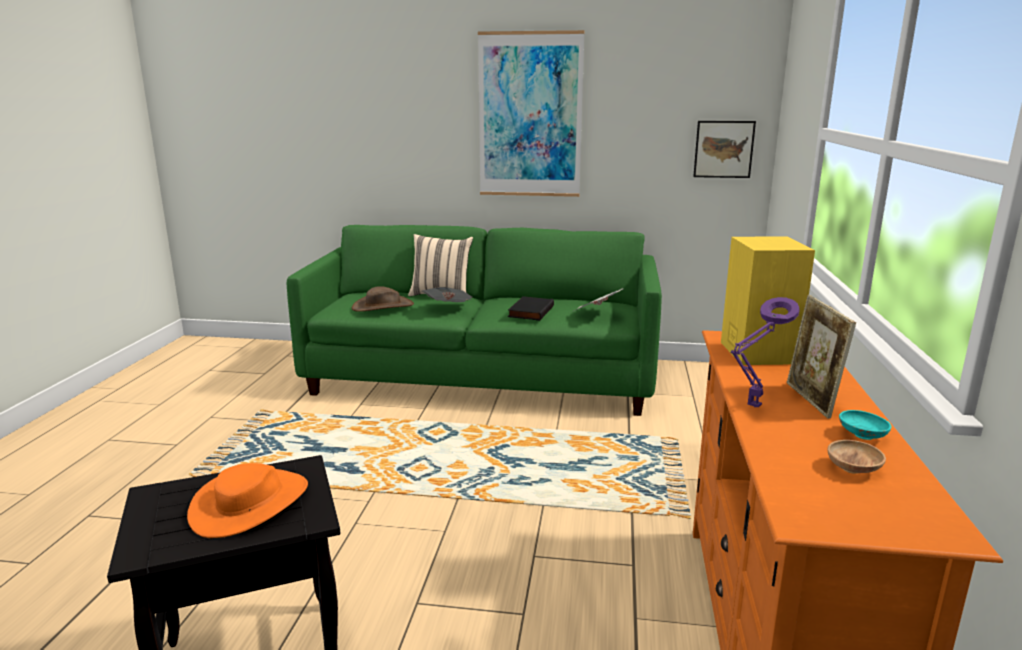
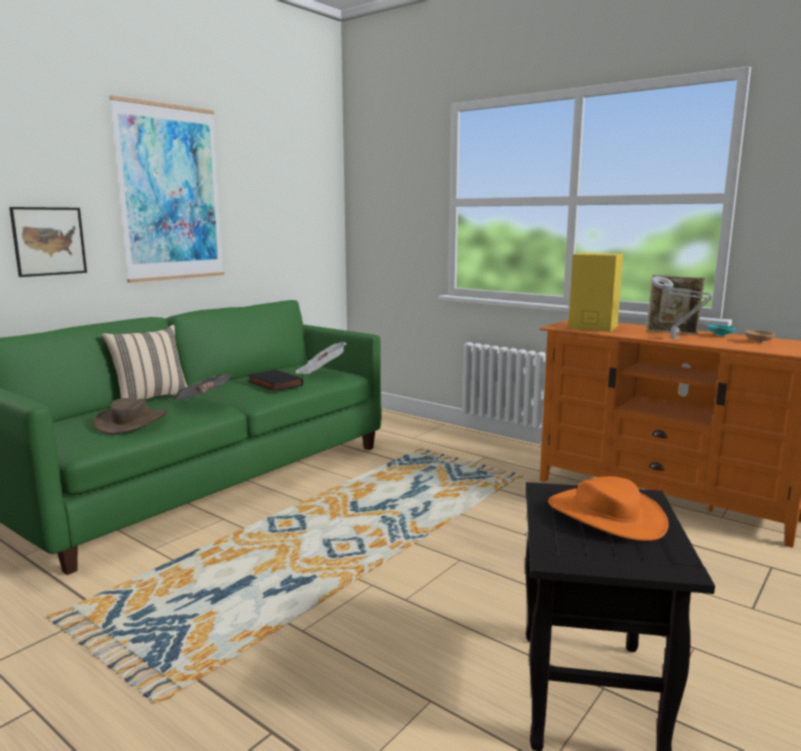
camera: 60 degrees left, 5 degrees down
(723, 149) = (317, 225): picture -> picture (49, 241)
(752, 407) = (676, 339): purple table lamp -> grey table lamp

